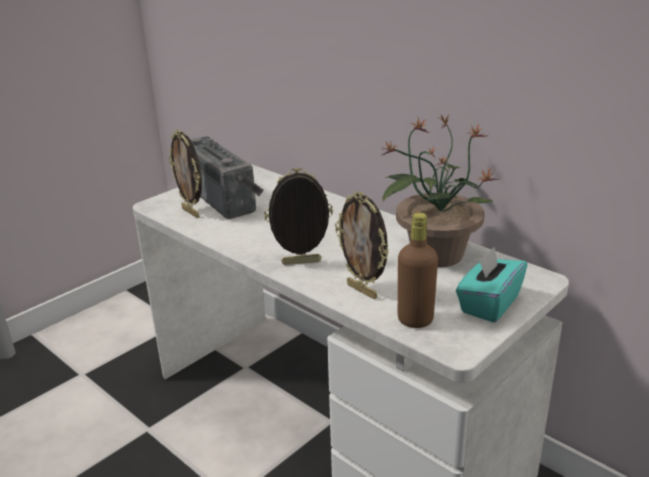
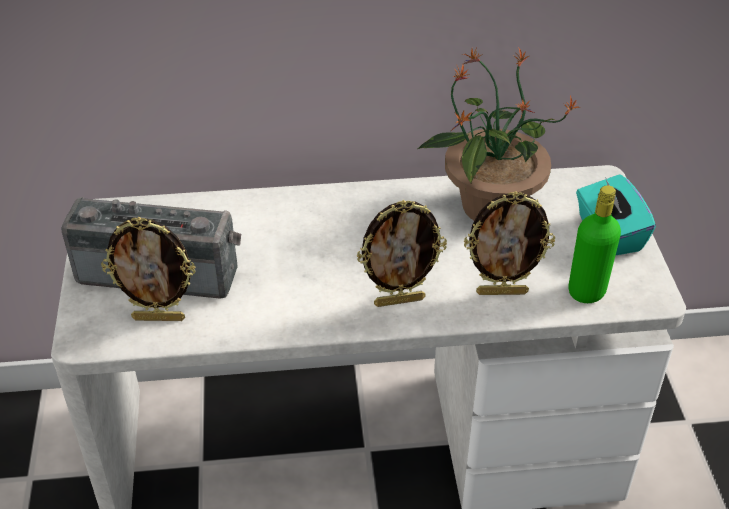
camera: 50 degrees left, 15 degrees up
(301, 263) = (399, 300): picture frame -> picture frame turned 135 degrees counterclockwise
(415, 320) = (586, 291): brown bottle -> green bottle

